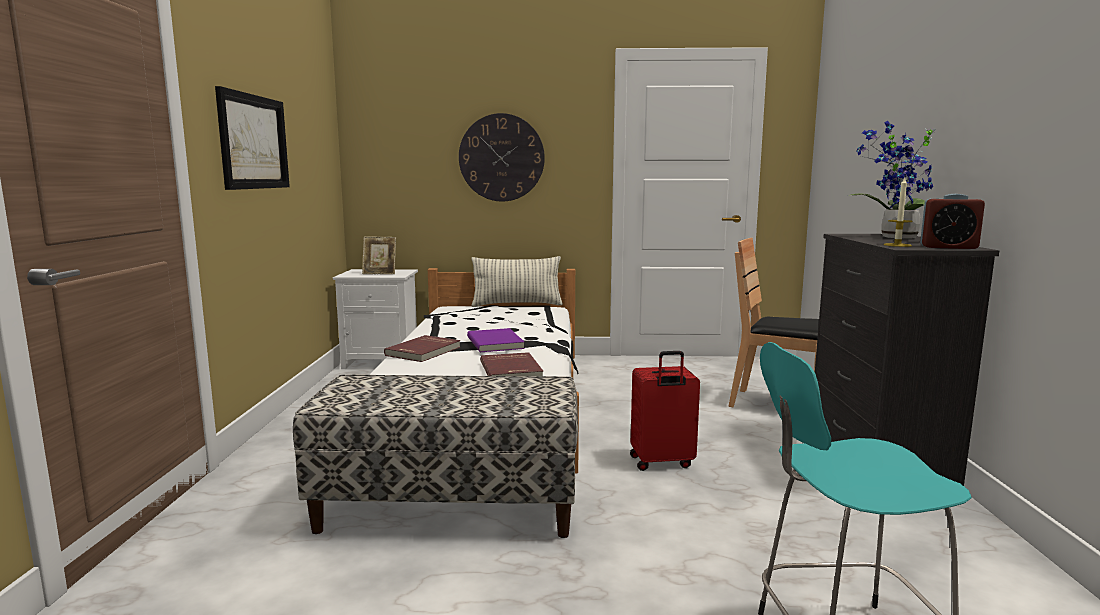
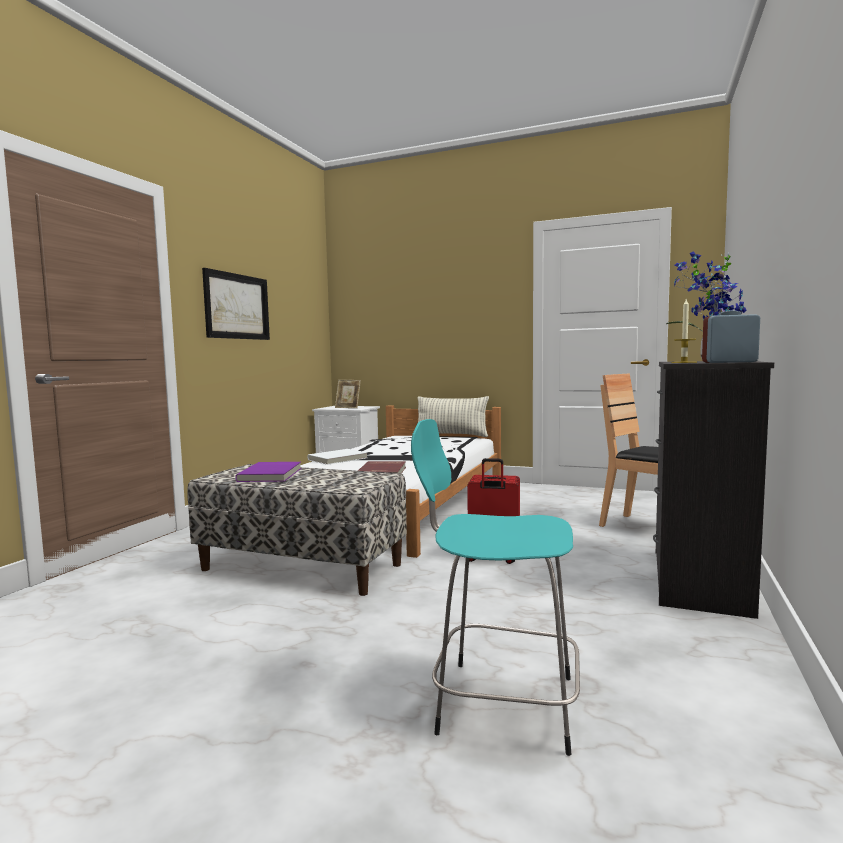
camera: 20 degrees right, 5 degrees down
(424, 351) = (338, 459): red book -> white book
(496, 343) = (396, 456): purple book -> purple book (271, 475)
(501, 158) = (443, 317): wall clock -> none
(948, 247) = (729, 362): alarm clock -> alarm clock turned 150 degrees clockwise

